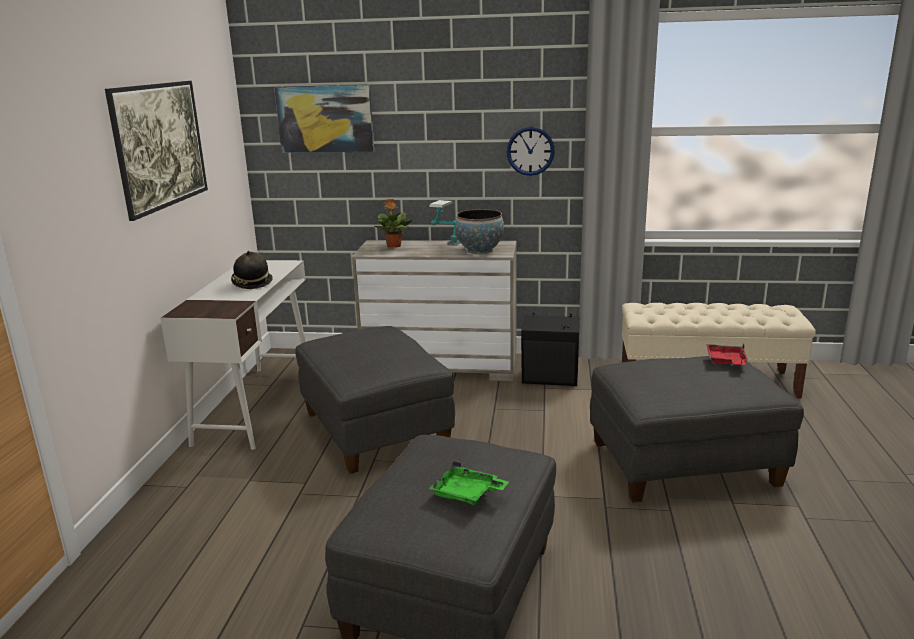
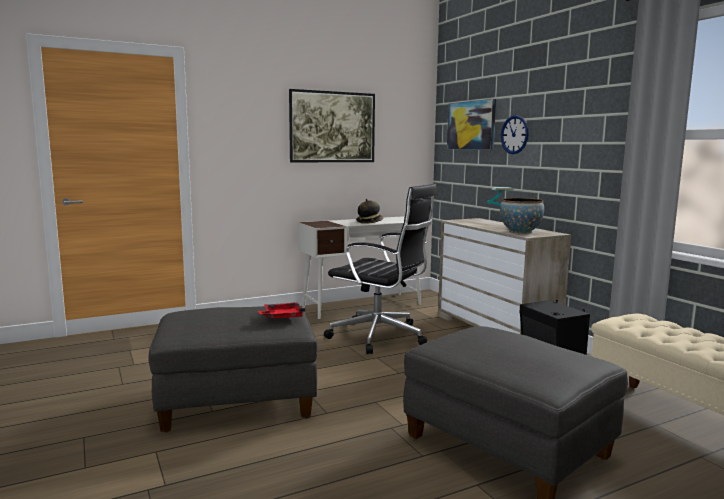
camera: 55 degrees right, 10 degrees down
(376, 431) = (380, 337): grey ottoman -> black office chair
(394, 246) = (480, 222): potted plant -> none
(467, 494) = (227, 321): green tray -> none
(530, 151) = (592, 152): wall clock -> wall clock (514, 134)
(726, 361) = (572, 356): red tray -> red tray (282, 316)

